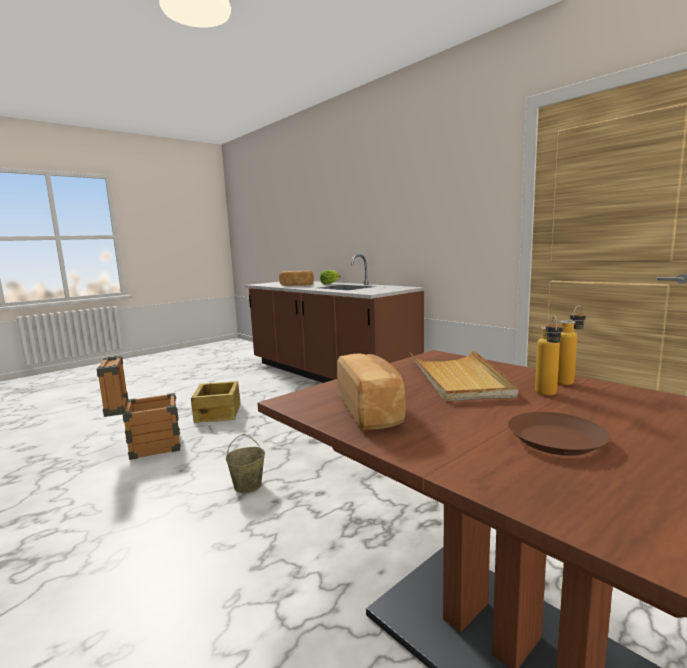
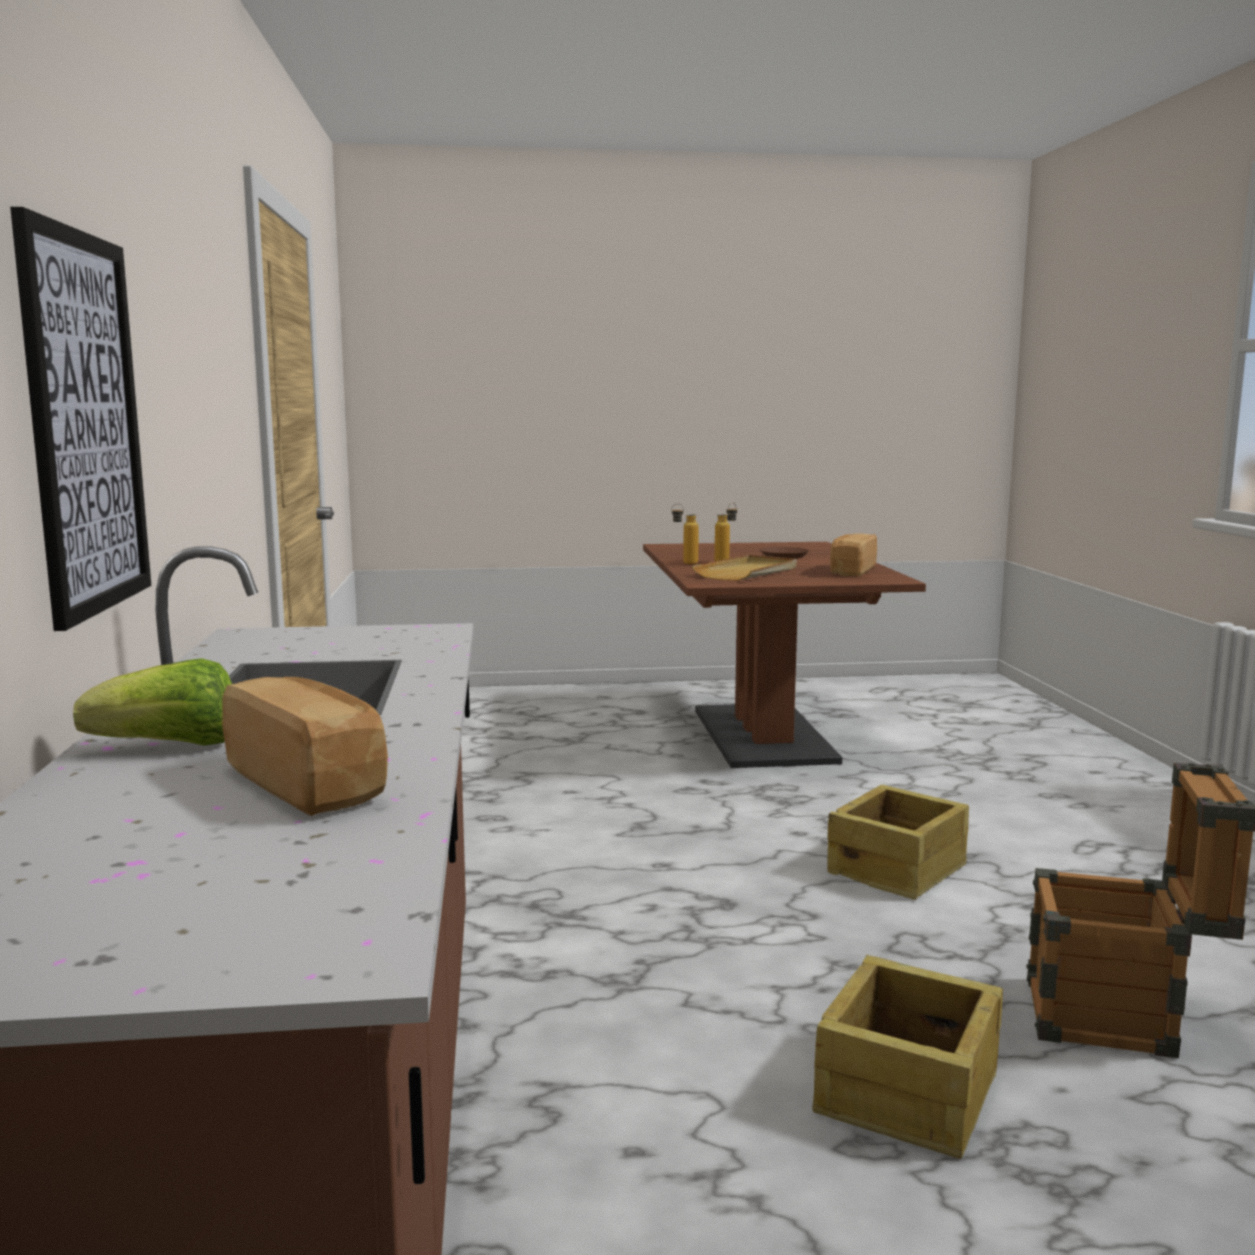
camera: 145 degrees left, 0 degrees up
(247, 486) = (898, 869): beige bucket -> crate
(361, 228) = (85, 423): none -> picture

